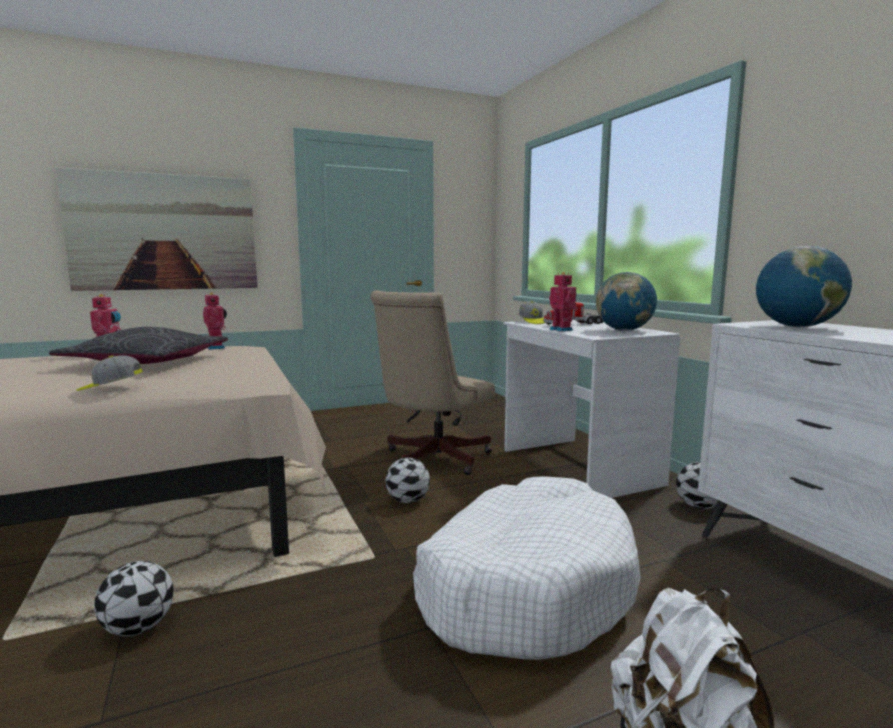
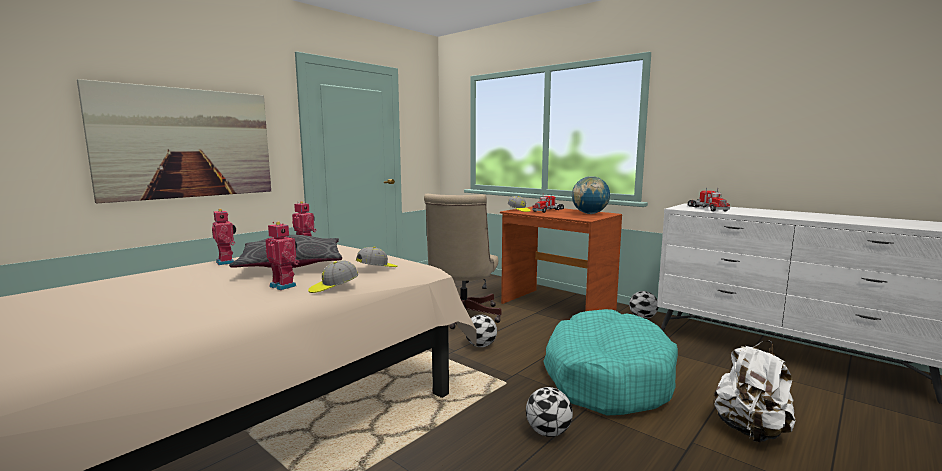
camera: 25 degrees left, 0 degrees up
(138, 628) = (411, 461): football -> football (548, 432)
(212, 374) = (377, 269): none -> cap
(525, 586) = (607, 377): white dog bed -> turquoise dog bed
(562, 330) = (555, 215): toy robot -> toy robot (284, 286)
(577, 467) = (556, 306): white desk -> brown desk
(797, 327) = (707, 209): globe -> toy truck

